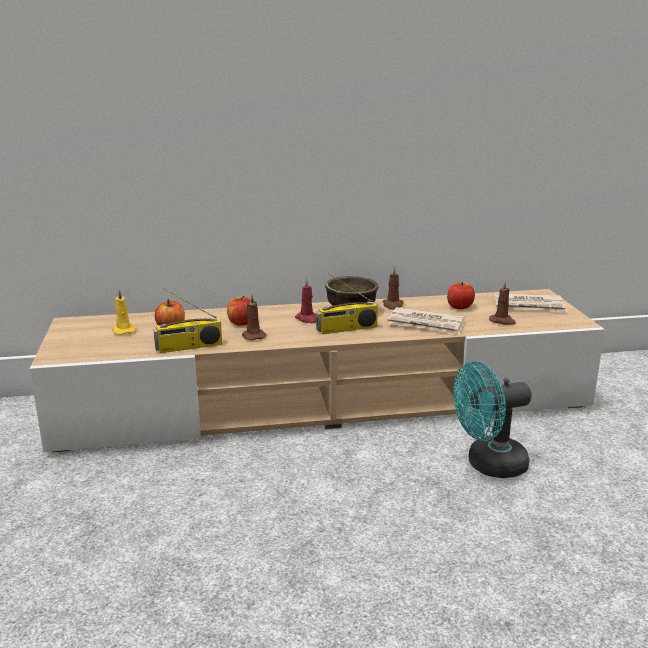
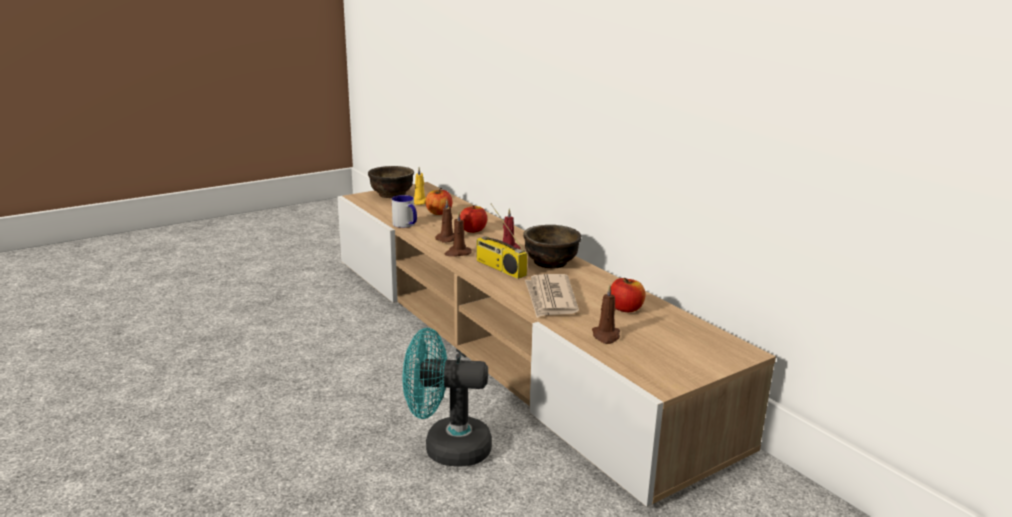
camera: 65 degrees right, 0 degrees up
(74, 339) = (392, 195): none -> brown bowl
(189, 347) = (406, 225): radio -> mug
(393, 305) = (588, 277): brown candle -> brown candle (457, 253)
(488, 465) = (446, 448): turquoise fan -> turquoise fan turned 45 degrees counterclockwise
(529, 306) = (682, 348): newspaper -> none

